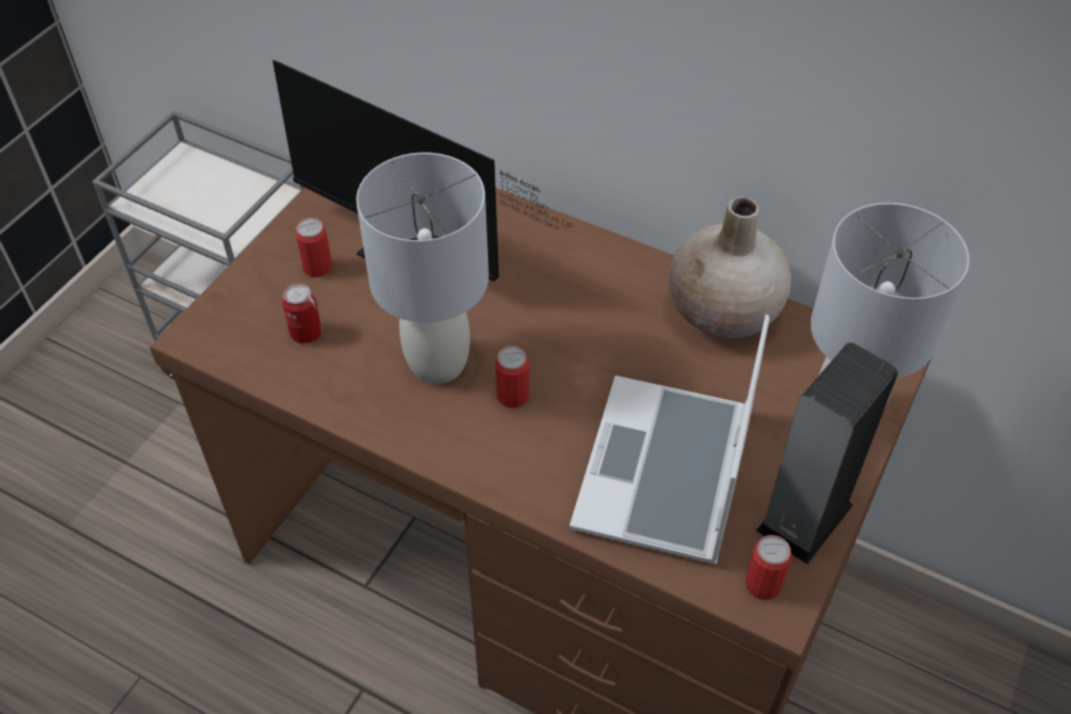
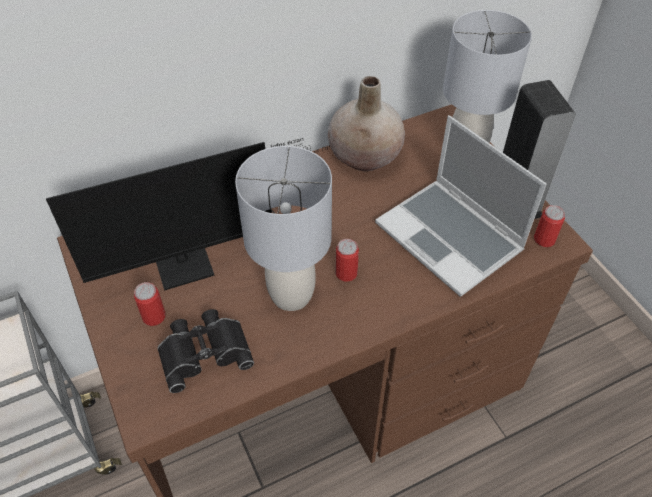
camera: 55 degrees left, 0 degrees up
(306, 333) = (204, 351): can -> black binoculars

